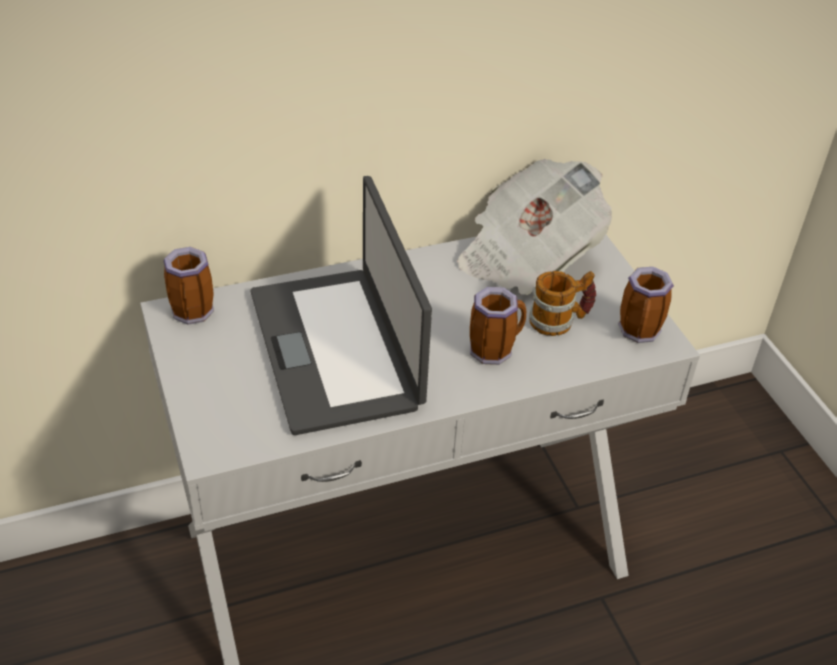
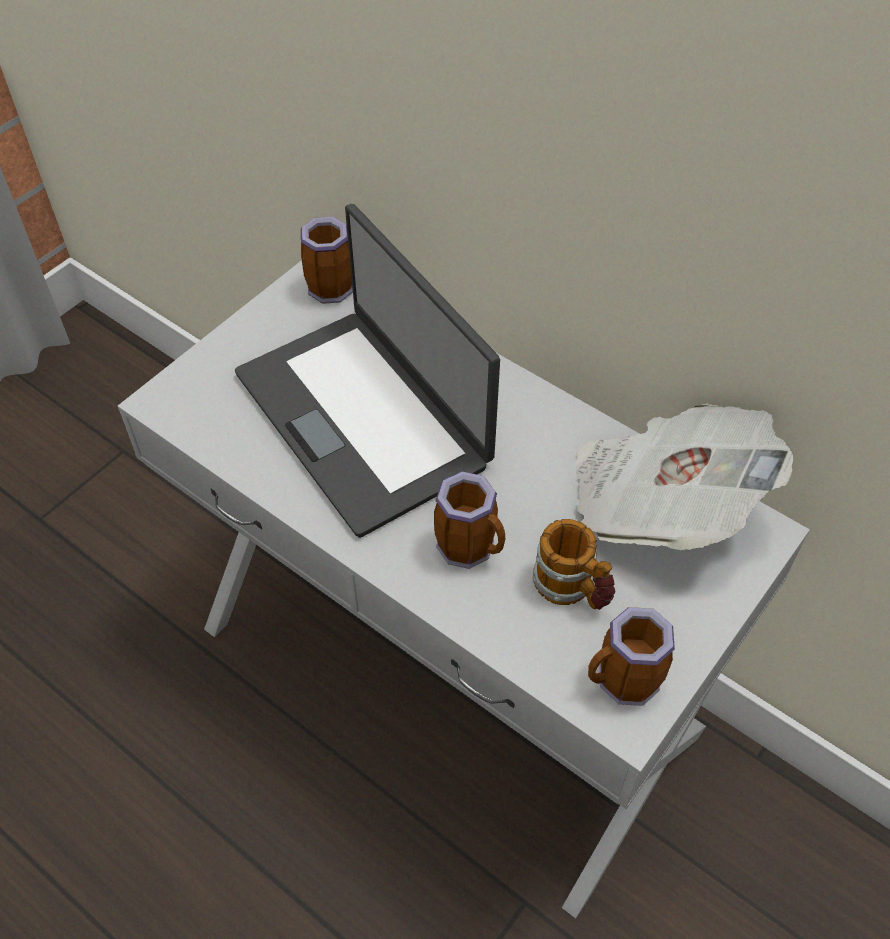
camera: 60 degrees right, 10 degrees up
(337, 348) = (364, 417): laptop -> laptop turned 75 degrees counterclockwise

